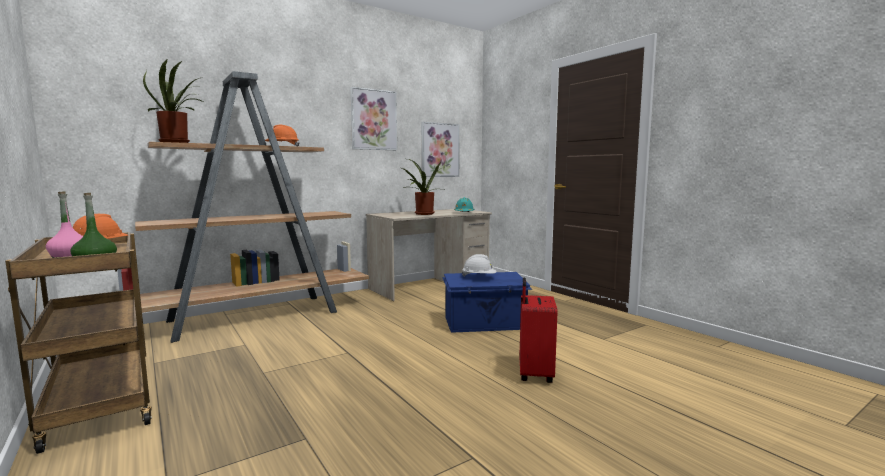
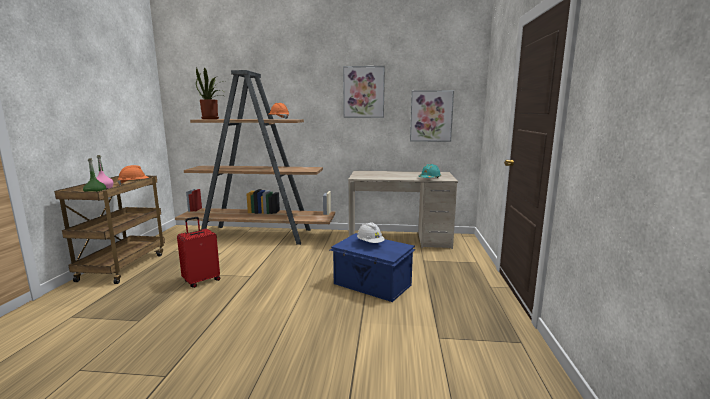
camera: 40 degrees right, 5 degrees up
(423, 214) = (389, 176): potted plant -> none
(534, 374) = (314, 341): red suitcase -> red suitcase (201, 281)

